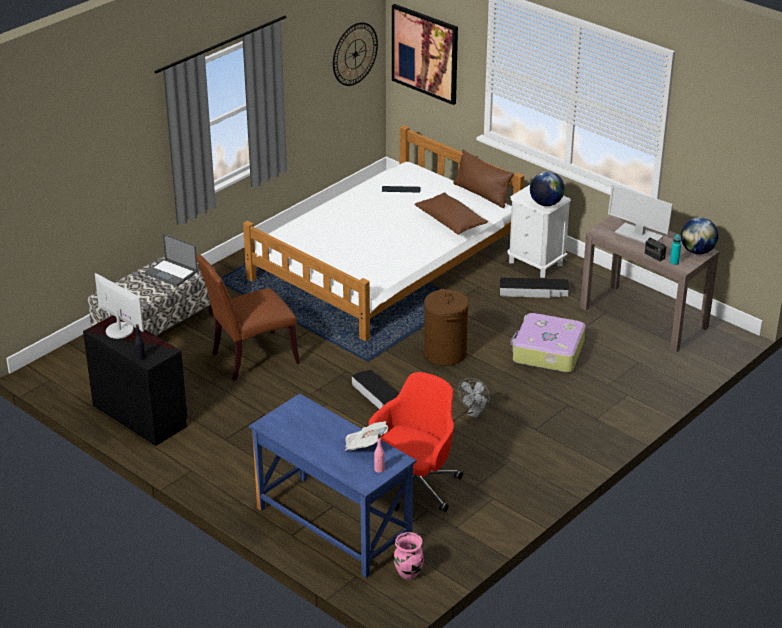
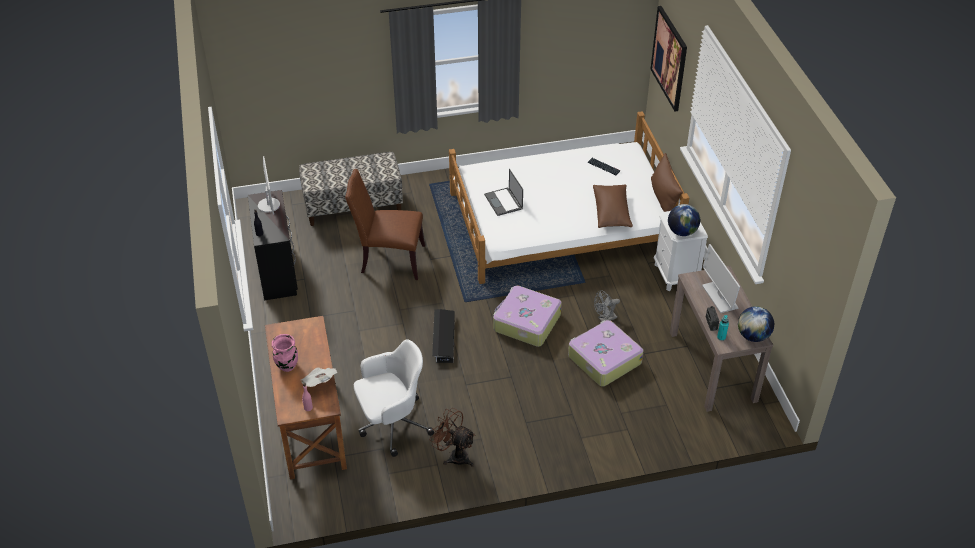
camera: 35 degrees right, 10 degrees up
(172, 273) = (369, 170): laptop -> laptop (504, 202)
(333, 526) = (310, 425): blue desk -> brown desk
(355, 54) = (615, 38): wall clock -> none
(408, 573) = (320, 492): pink vase -> pink vase (287, 366)
(413, 487) = (392, 424): red office chair -> white office chair
(445, 353) = (526, 322): brown laundry basket -> suitcase
(474, 413) = (496, 385): grey fan -> grey fan (605, 319)
(500, 484) = (454, 455): none -> brown fan
(534, 291) = (648, 300): black storage box -> none

